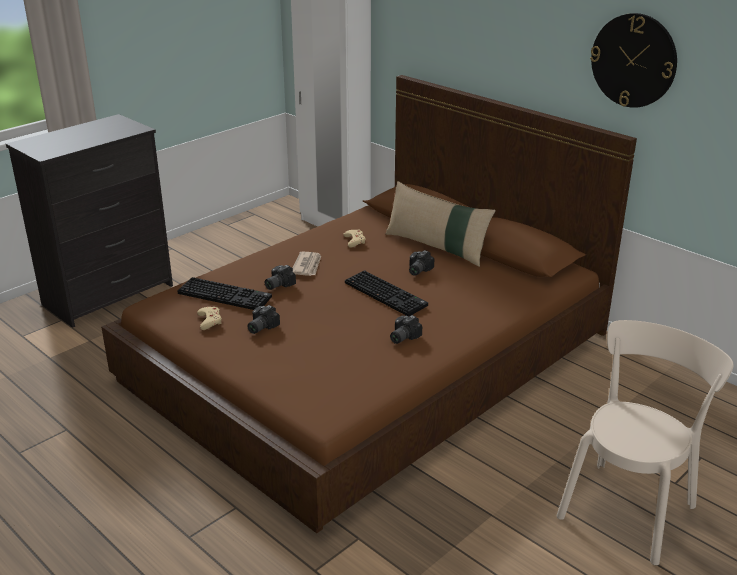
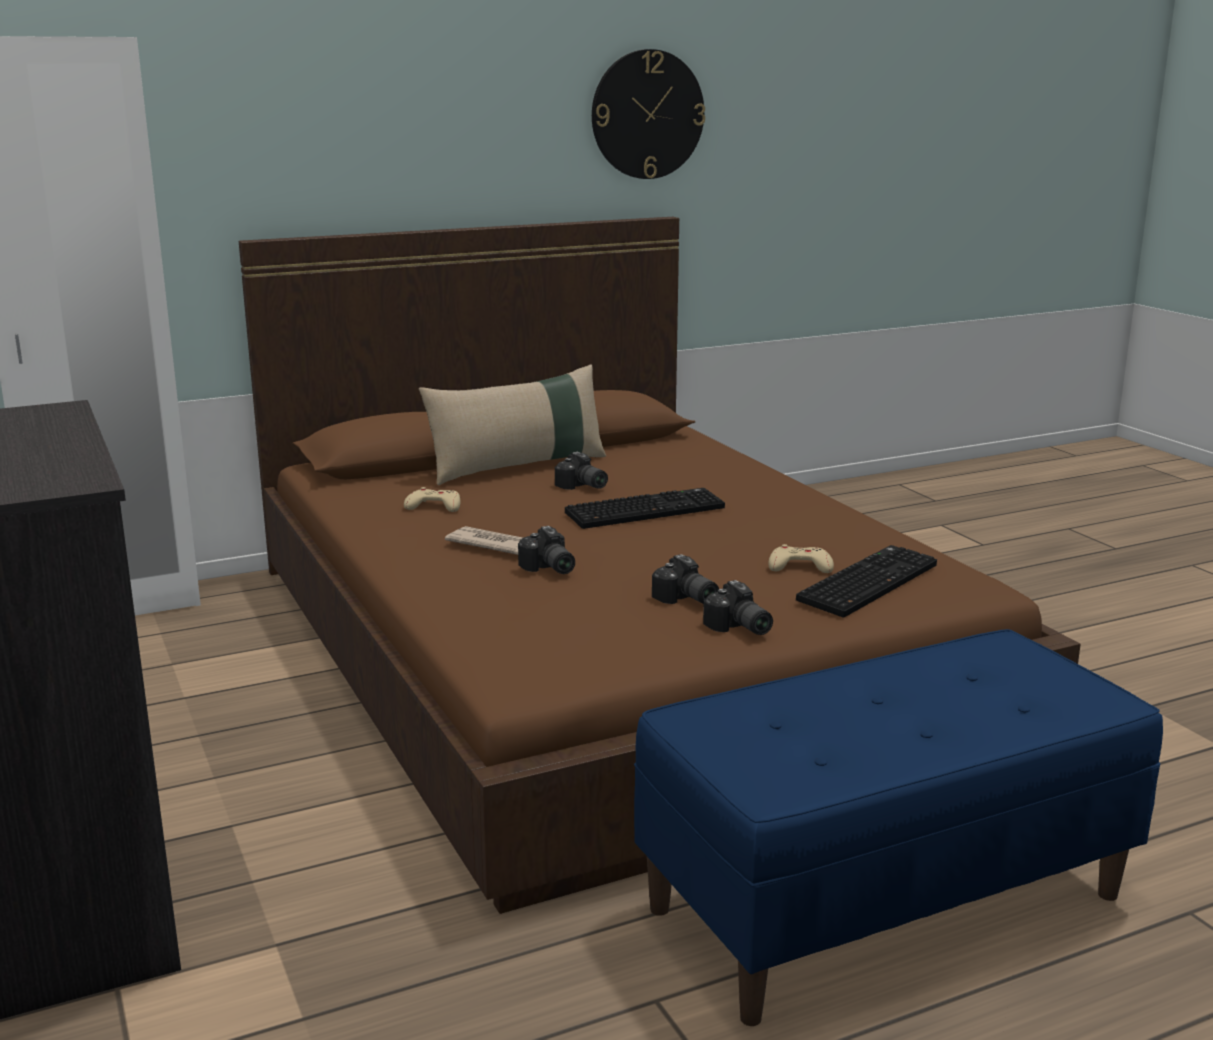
camera: 70 degrees left, 10 degrees down
(148, 482) = (885, 900): none -> blue bench
(209, 321) = (635, 633): beige game controller -> beige game controller (799, 566)
(226, 295) = (551, 609): keyboard -> keyboard (866, 582)
(402, 337) = (779, 520): camera -> camera (738, 628)
(629, 507) = (1021, 572): beige chair -> none

